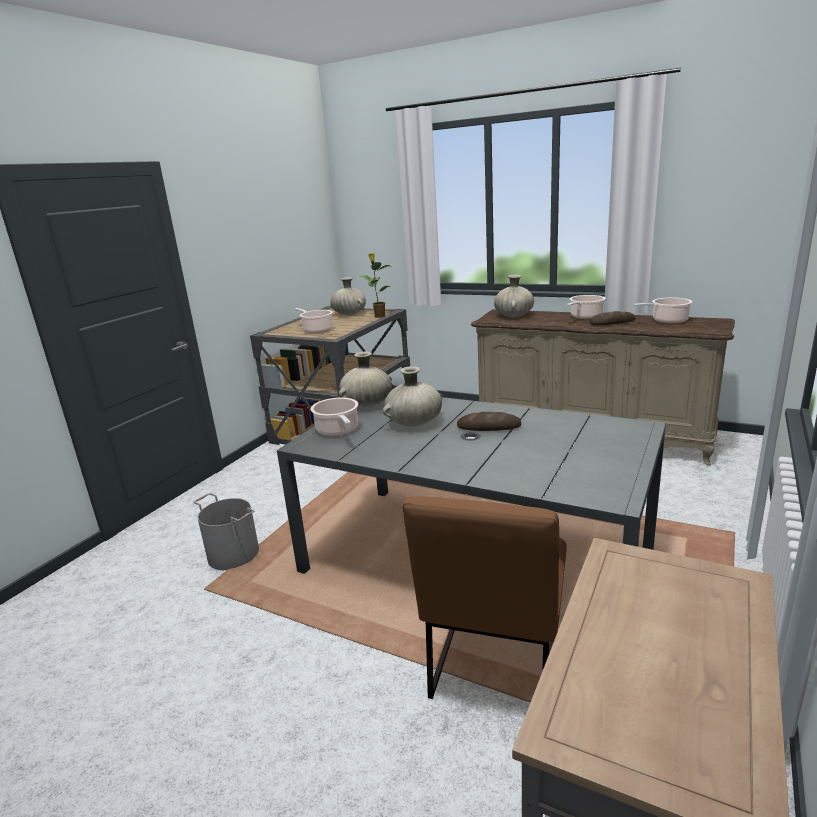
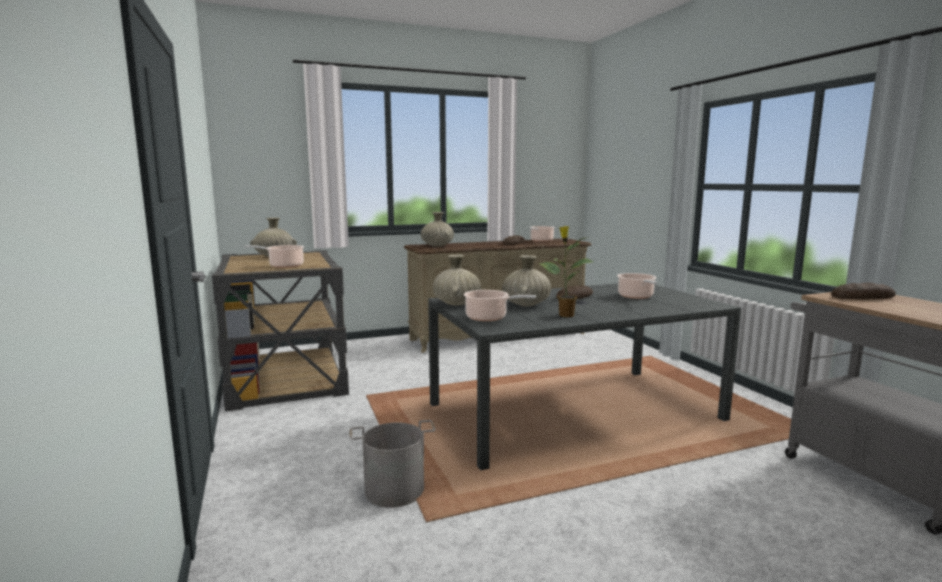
camera: 50 degrees left, 10 degrees down
(379, 316) = (317, 254): potted plant -> potted plant (565, 315)
(495, 660) = (683, 446): brown chair -> none
(585, 317) = (488, 243): cooking pot -> cooking pot (636, 296)
(669, 587) = (862, 297): none -> bread

